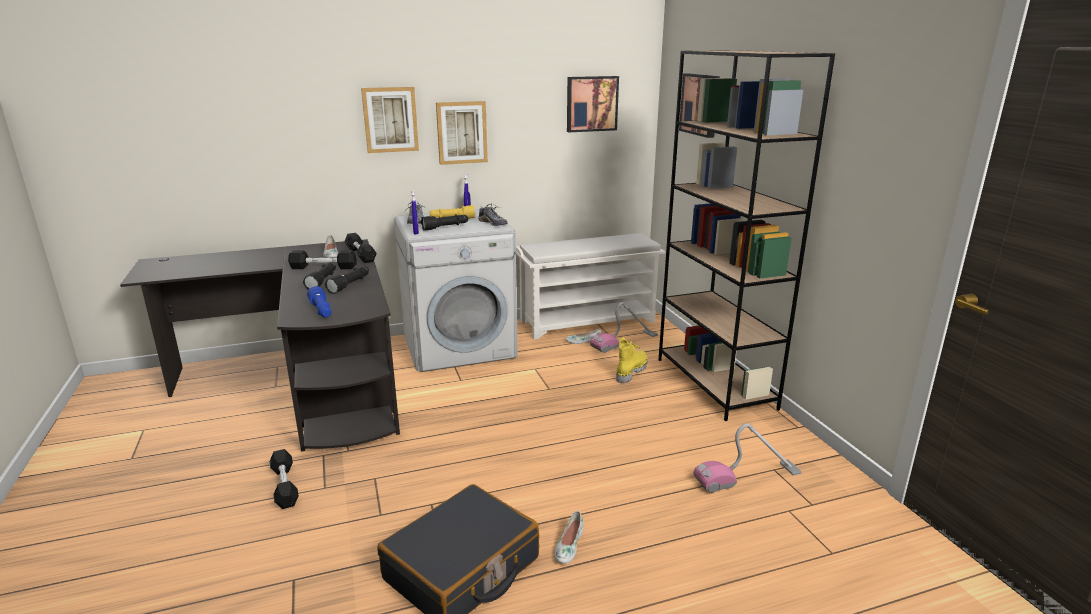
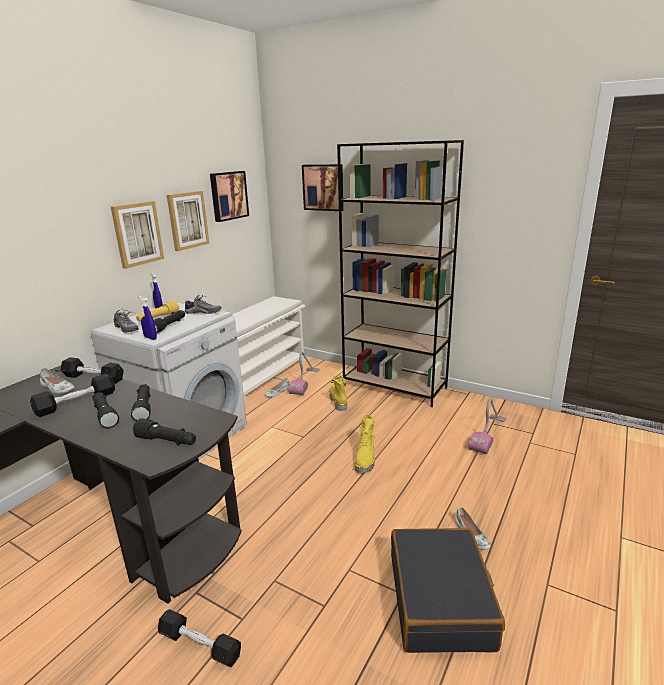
camera: 40 degrees left, 0 degrees up
(321, 311) = (167, 441): blue flashlight -> black flashlight
(390, 119) = (70, 229): picture -> picture (187, 220)
(574, 434) = (366, 460): none -> yellow boot

